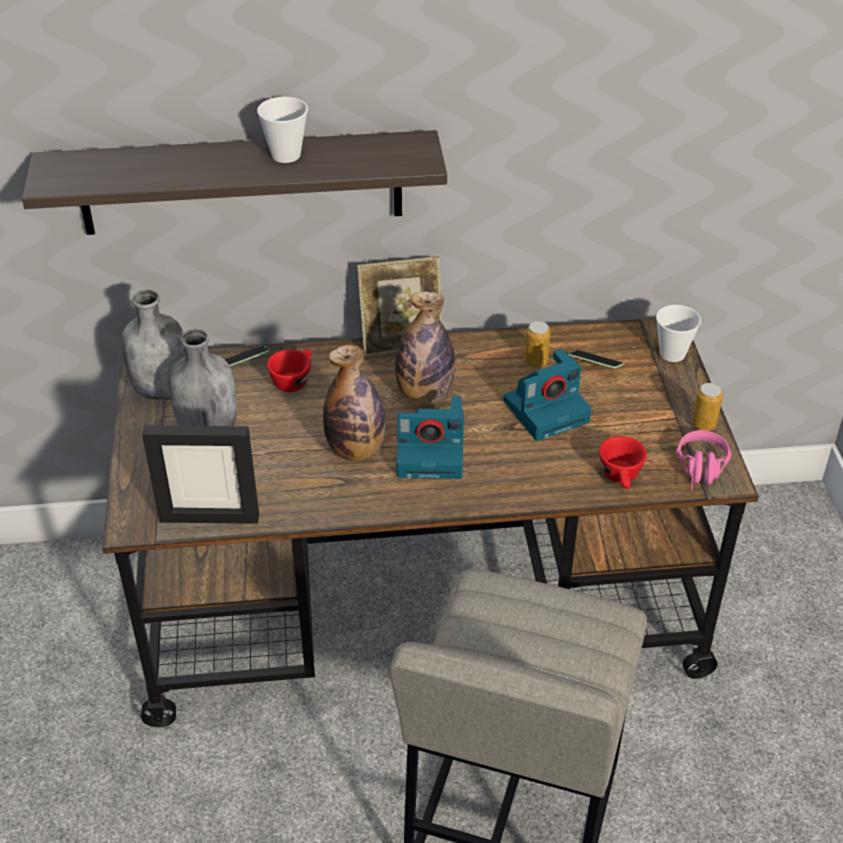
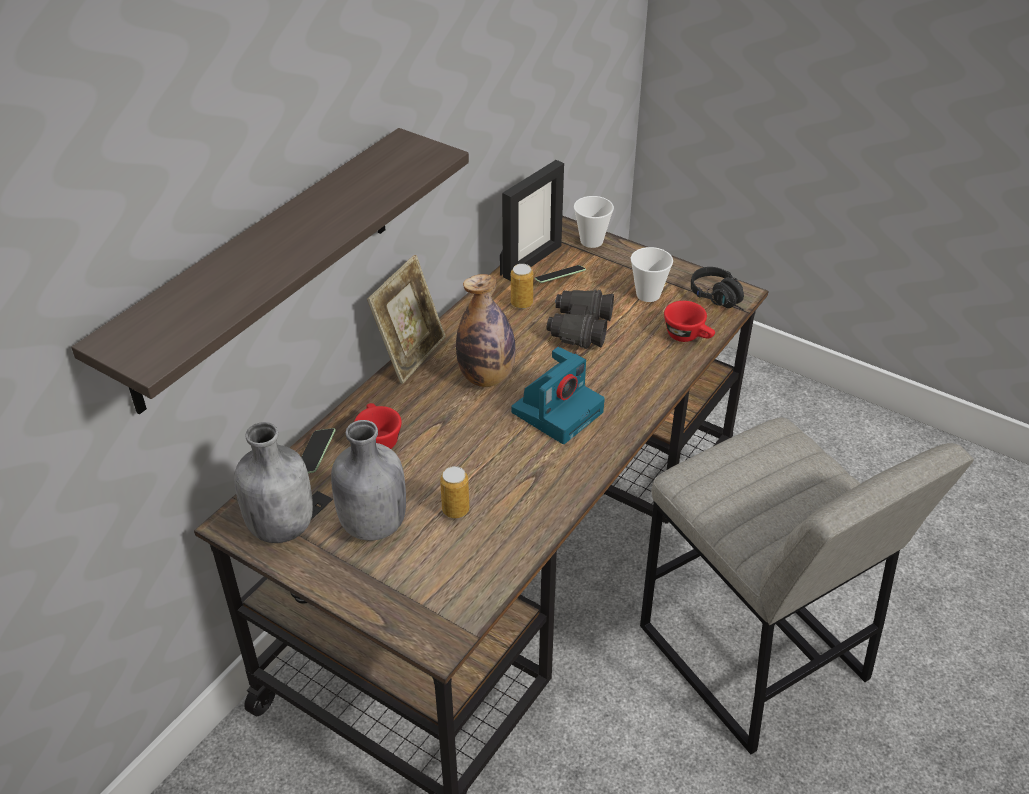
camera: 50 degrees left, 0 degrees up
(209, 516) = (485, 582): picture frame -> picture frame (531, 260)
(286, 155) = (322, 209): cup -> cup (648, 294)
(356, 450) = (506, 449): bottle -> none
(547, 410) = (579, 328): camera -> black binoculars
(701, 472) = (721, 299): pink headphones -> black headphones
(703, 425) = (677, 271): can -> can (455, 510)

